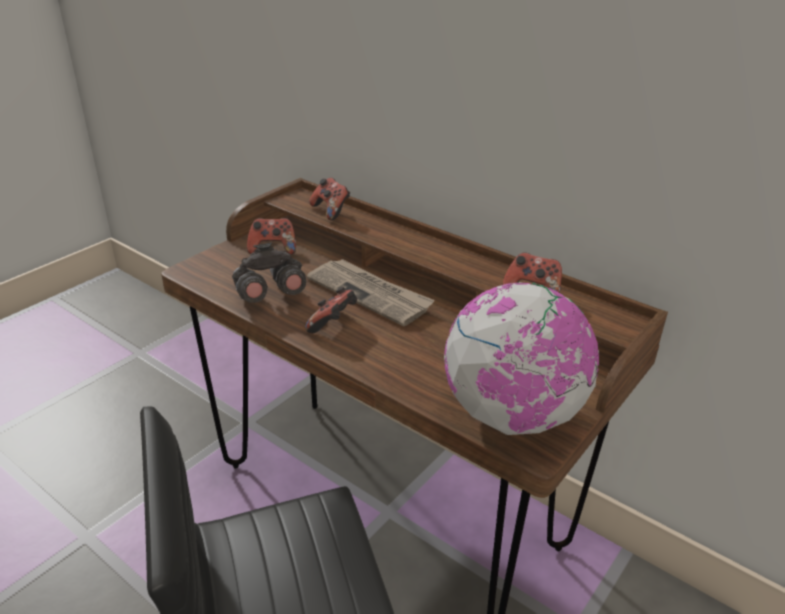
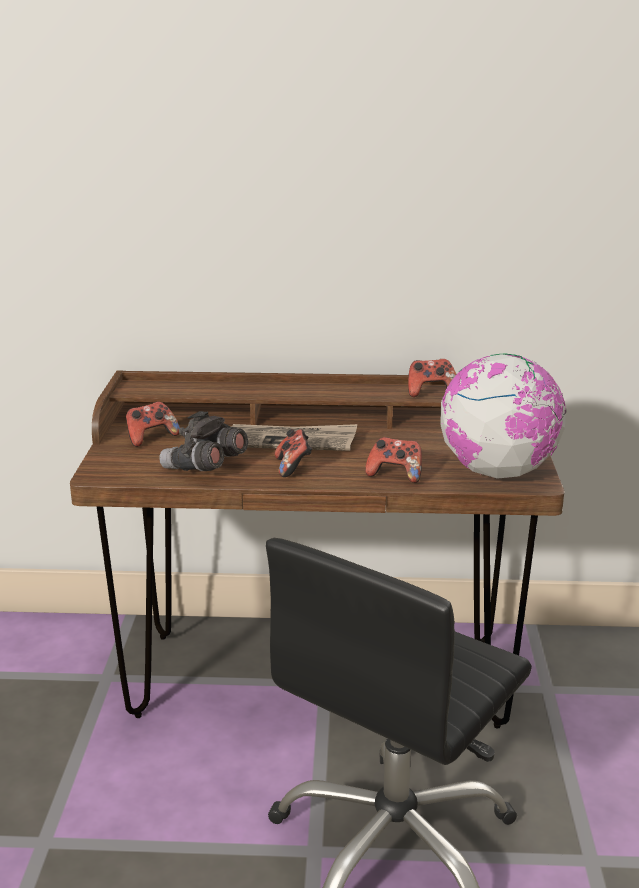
camera: 35 degrees left, 10 degrees down
(331, 211) = (187, 387): game controller -> game controller (395, 475)

